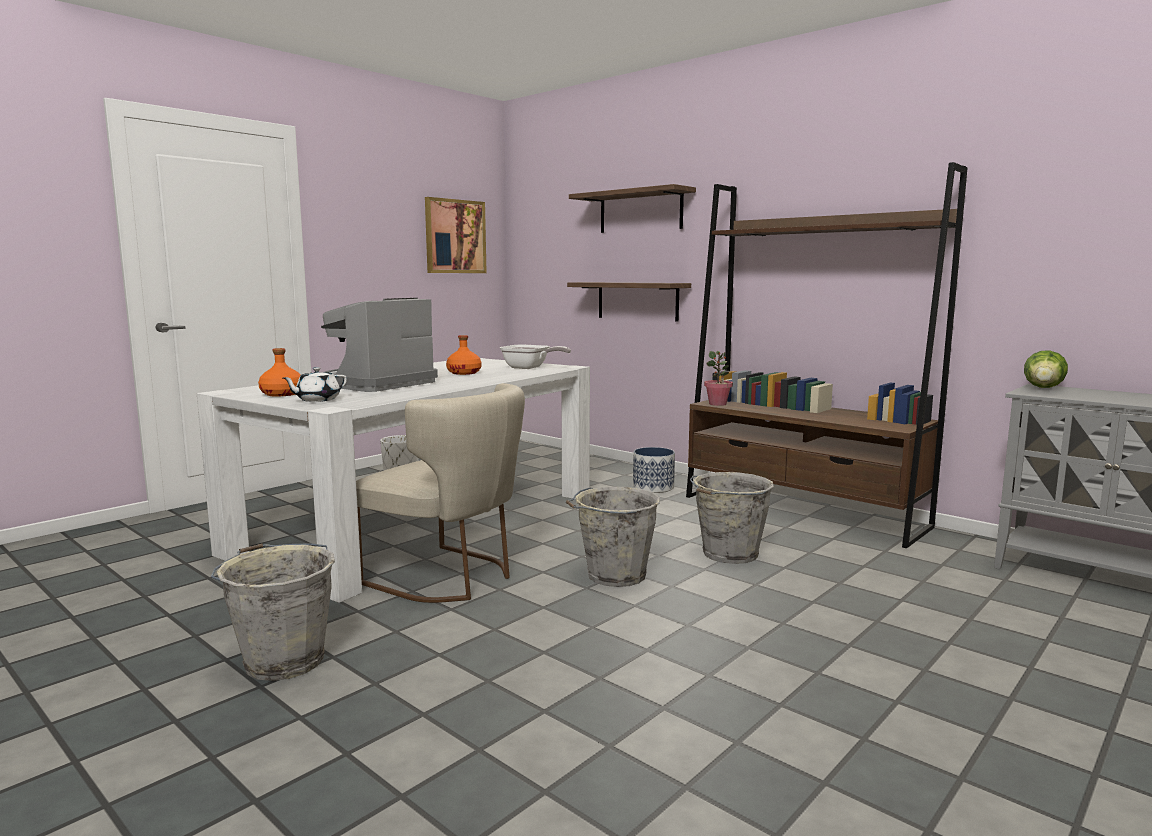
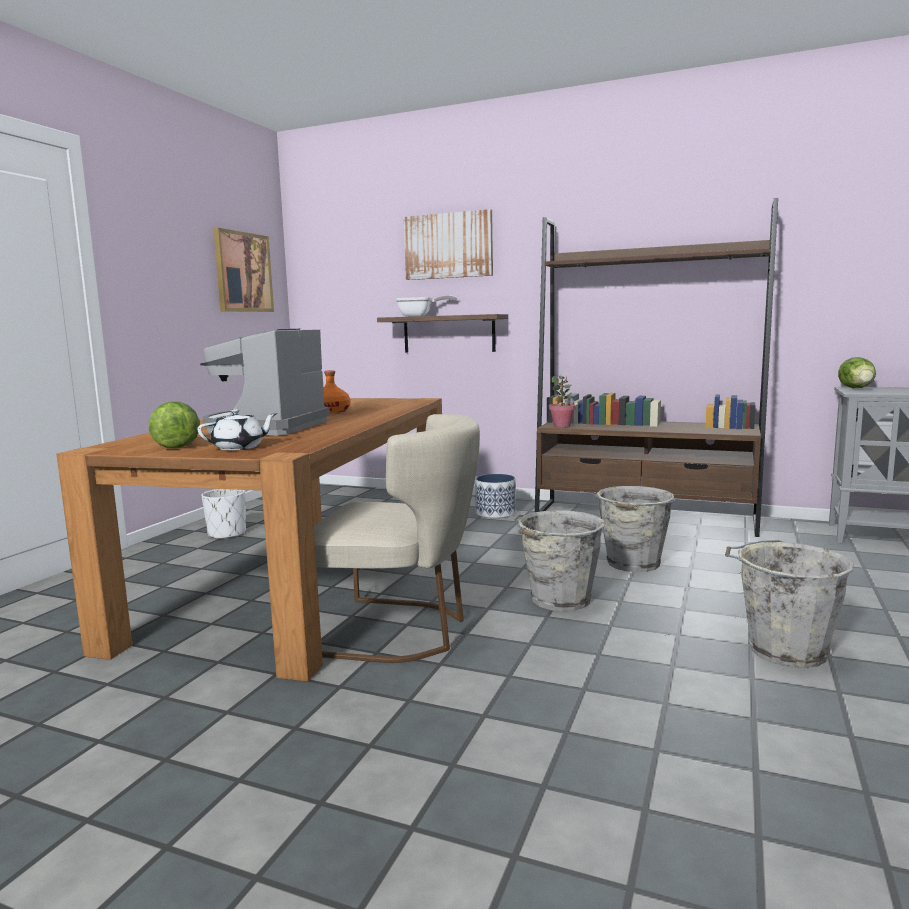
camera: 20 degrees left, 0 degrees up
(281, 394) = (177, 445): orange bottle -> lettuce
(283, 660) = (314, 763): grey bucket -> grey bucket (783, 650)
(317, 400) = (239, 447): white teapot -> white teapot turned 150 degrees counterclockwise
(423, 522) = (305, 577): white dining table -> brown dining table
(529, 368) = (387, 403): frying pan -> frying pan (419, 316)
(640, 211) = (448, 246): shelf -> picture

